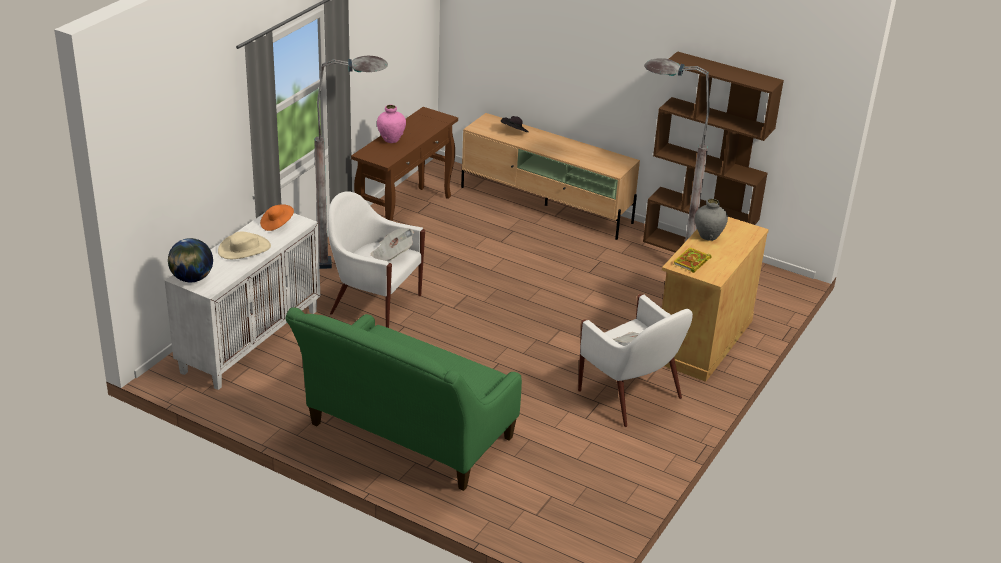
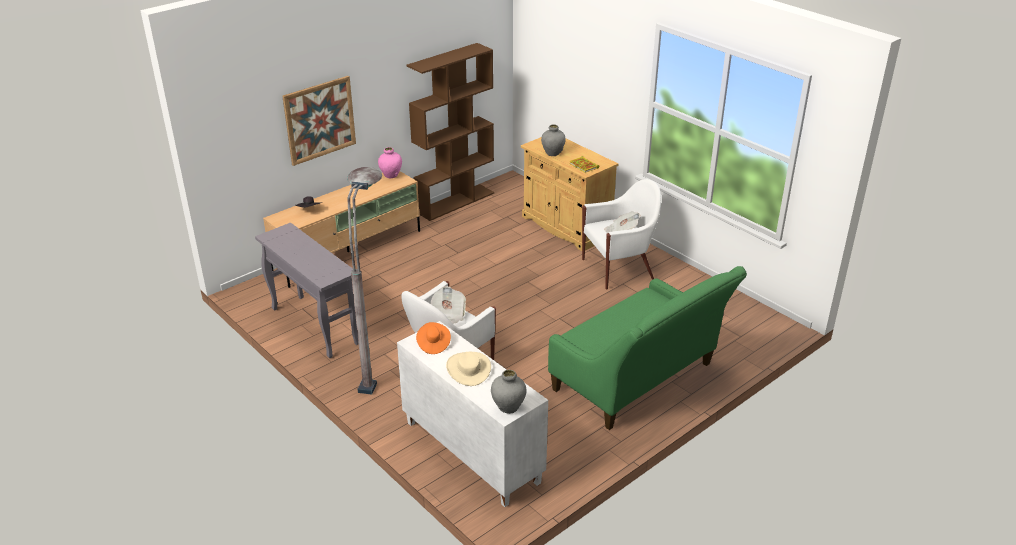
camera: 70 degrees left, 0 degrees up
(192, 278) = (508, 407): globe -> grey vase
(391, 139) = (306, 262): pink vase -> pink vase (391, 175)
(405, 215) = (314, 326): brown console table -> grey console table
(564, 52) = (319, 120): none -> picture
(653, 264) = (462, 223): grey floor lamp -> none

